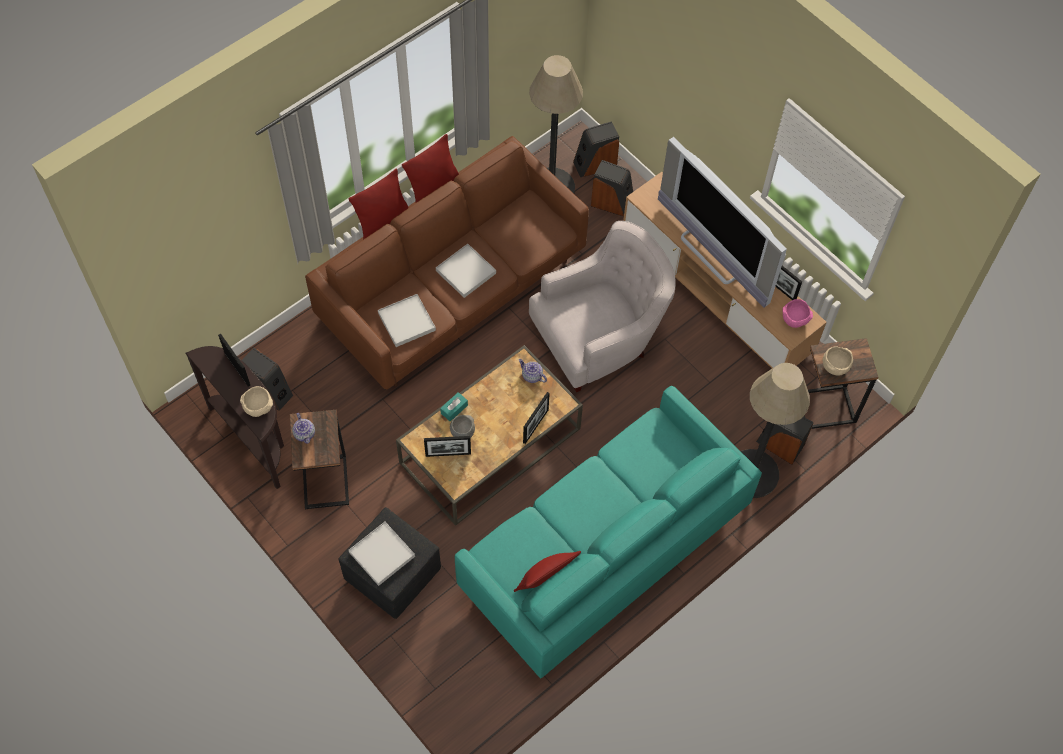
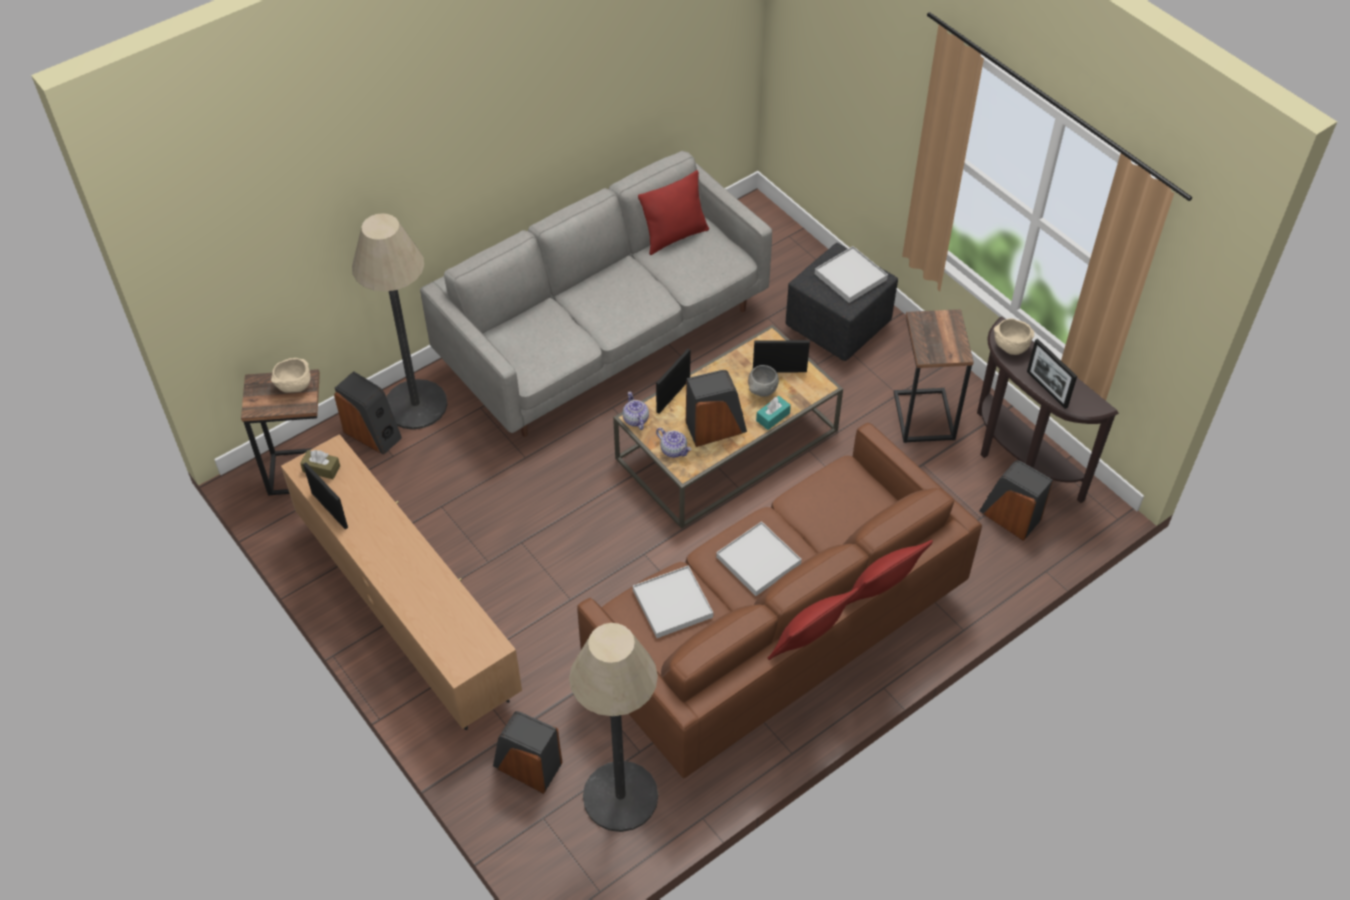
camera: 175 degrees left, 10 degrees down
(305, 434) = (951, 340): teapot -> teapot (635, 419)
(406, 322) = (837, 498): white tray -> white tray (672, 603)
(595, 164) = (545, 837): speaker -> speaker (715, 427)
(599, 339) = (576, 565): white armchair -> none
(602, 552) = (605, 338): turquoise sofa -> grey sofa
(713, 254) = (406, 558): television -> none
(795, 320) = (321, 469): pink bowl -> brown tissue box

